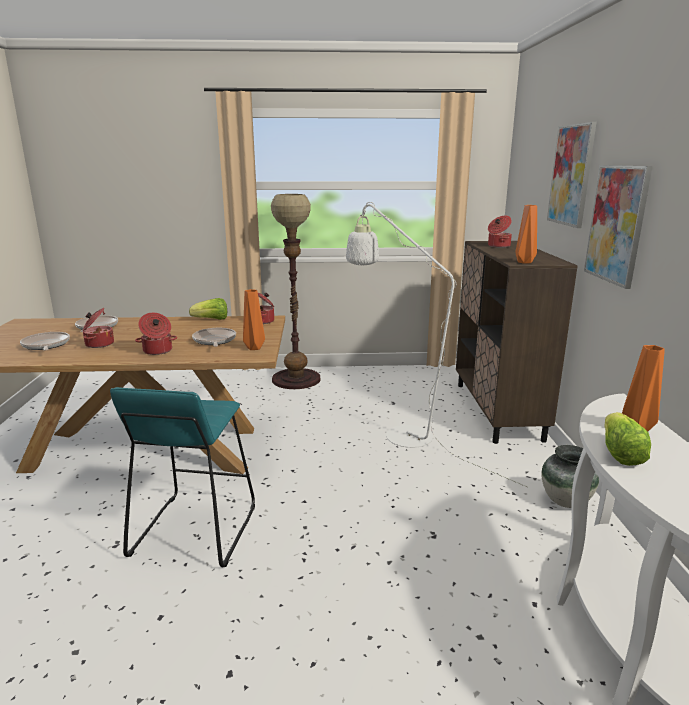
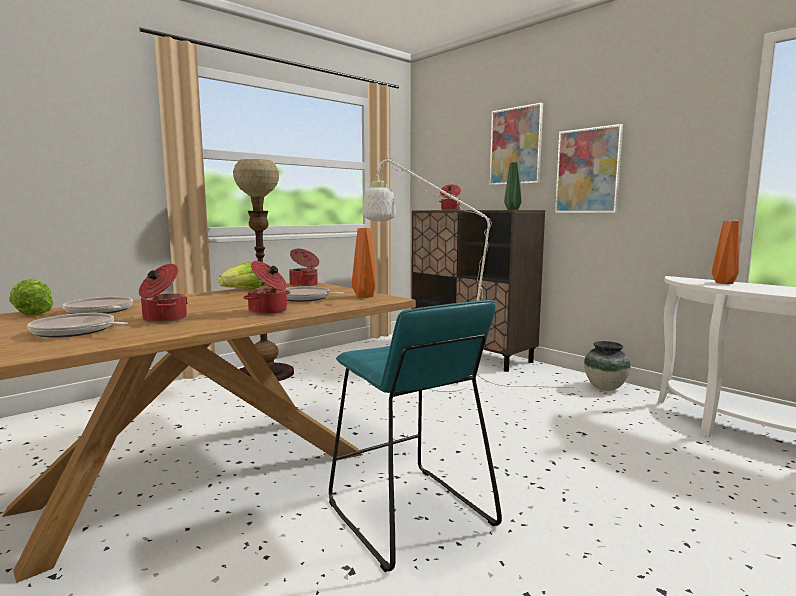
camera: 40 degrees left, 10 degrees down
(523, 262) = (512, 209): orange vase -> green vase
(619, 453) = (754, 290): lettuce -> lettuce (35, 313)

